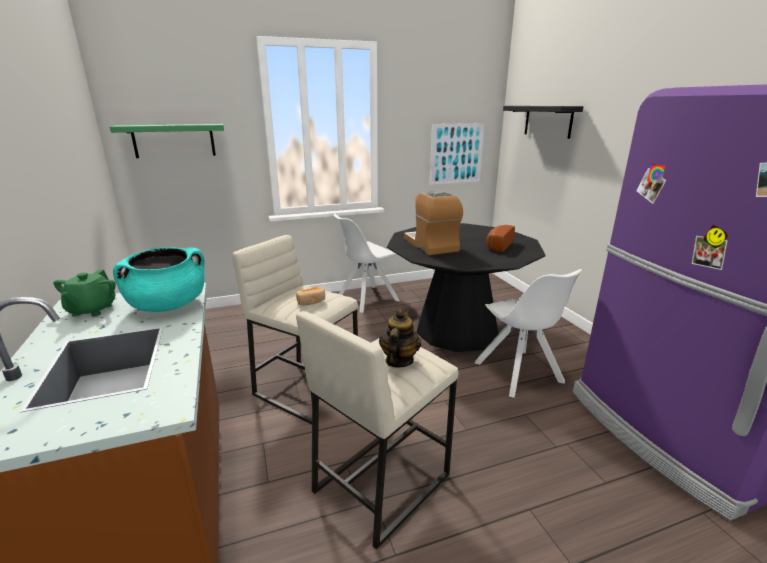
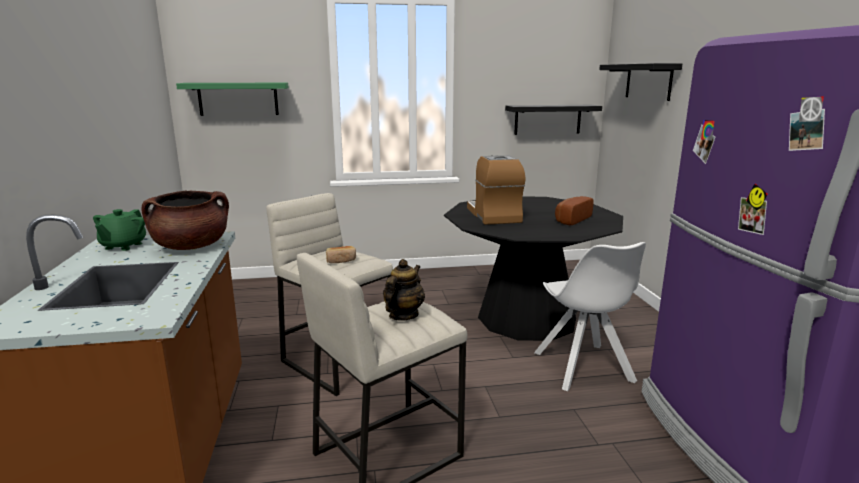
camera: 10 degrees right, 5 degrees down
(169, 305) = (191, 247): turquoise cooking pot -> brown cooking pot
(366, 299) = (433, 280): white chair -> none
(456, 154) = (547, 119): picture -> black shelf

